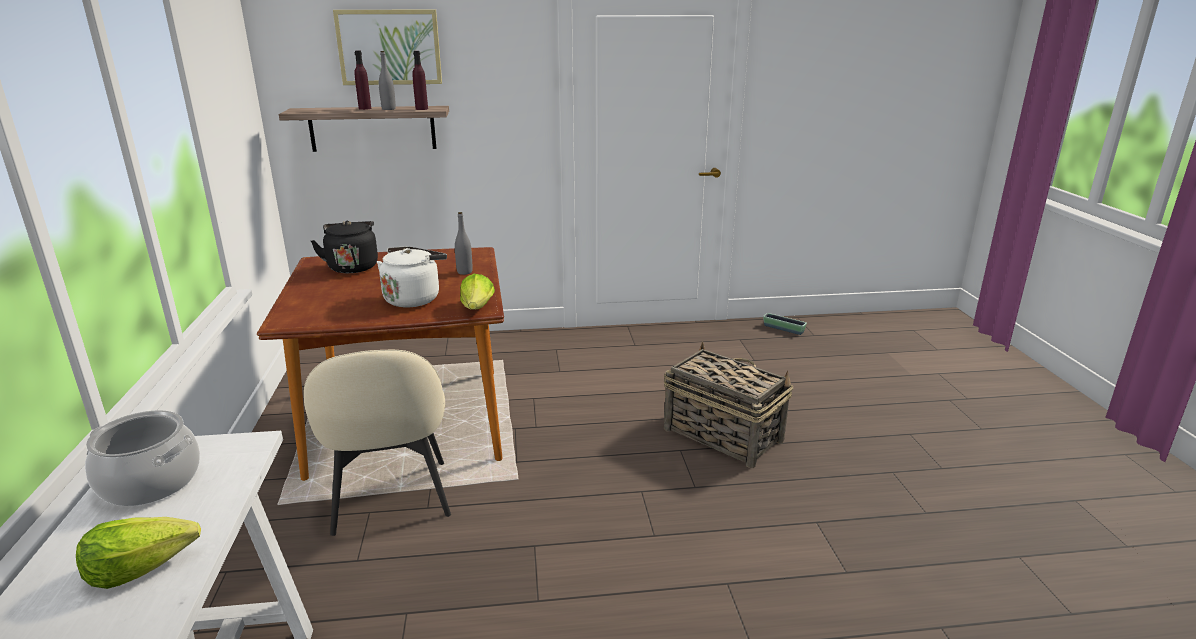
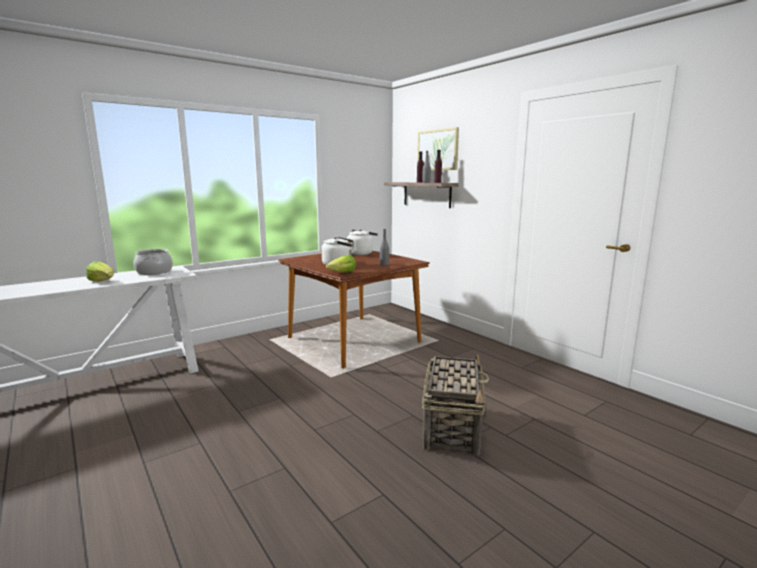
camera: 60 degrees right, 10 degrees down
(352, 266) = (361, 253): black kettle -> white kettle
(391, 499) = (289, 357): beige chair -> none
(783, 329) = (668, 416): planter -> none

